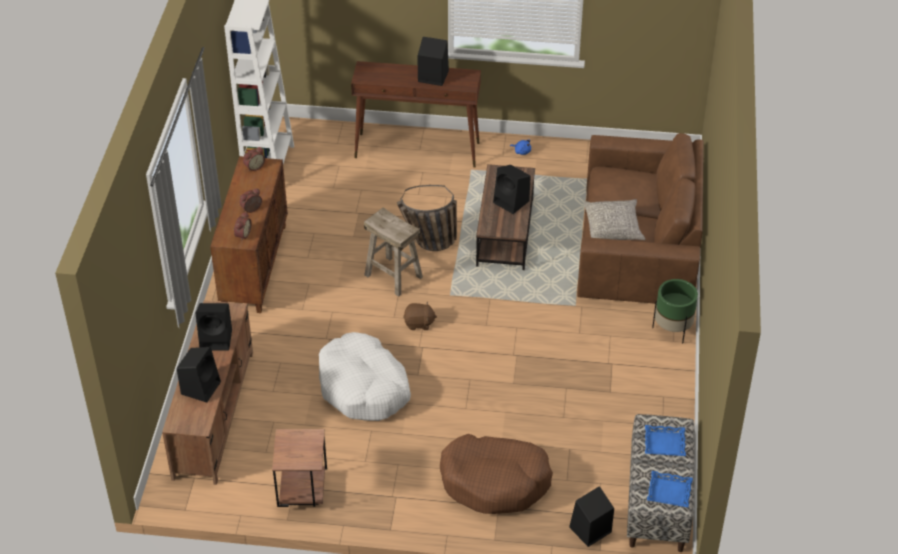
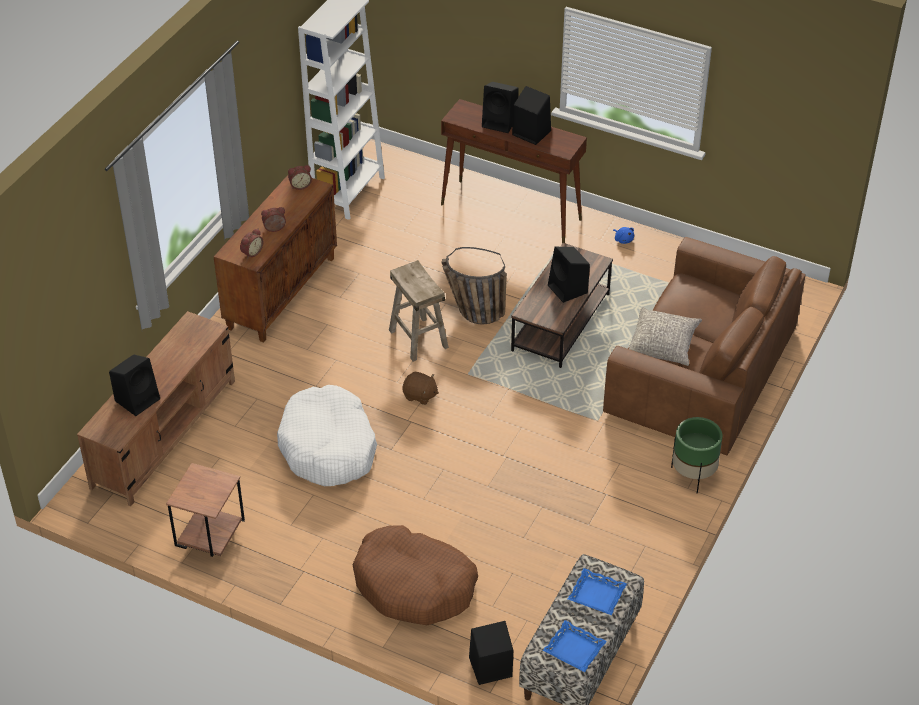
camera: 20 degrees right, 0 degrees up
(217, 339) = (179, 354): black speaker -> black speaker (500, 122)

